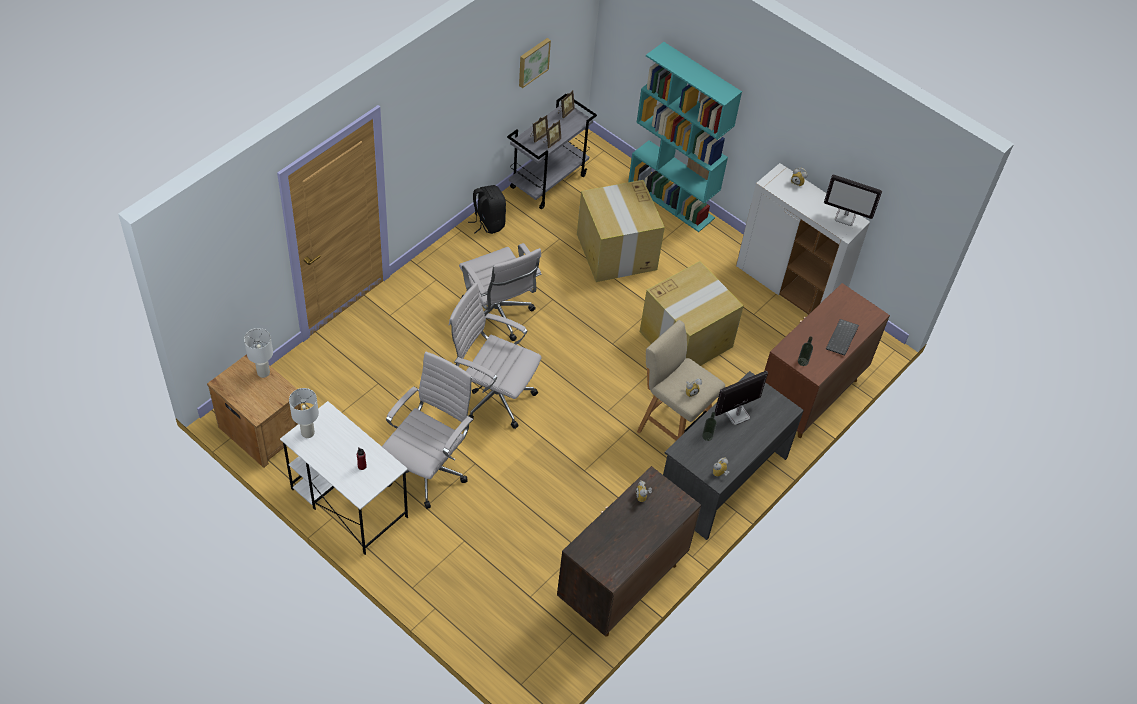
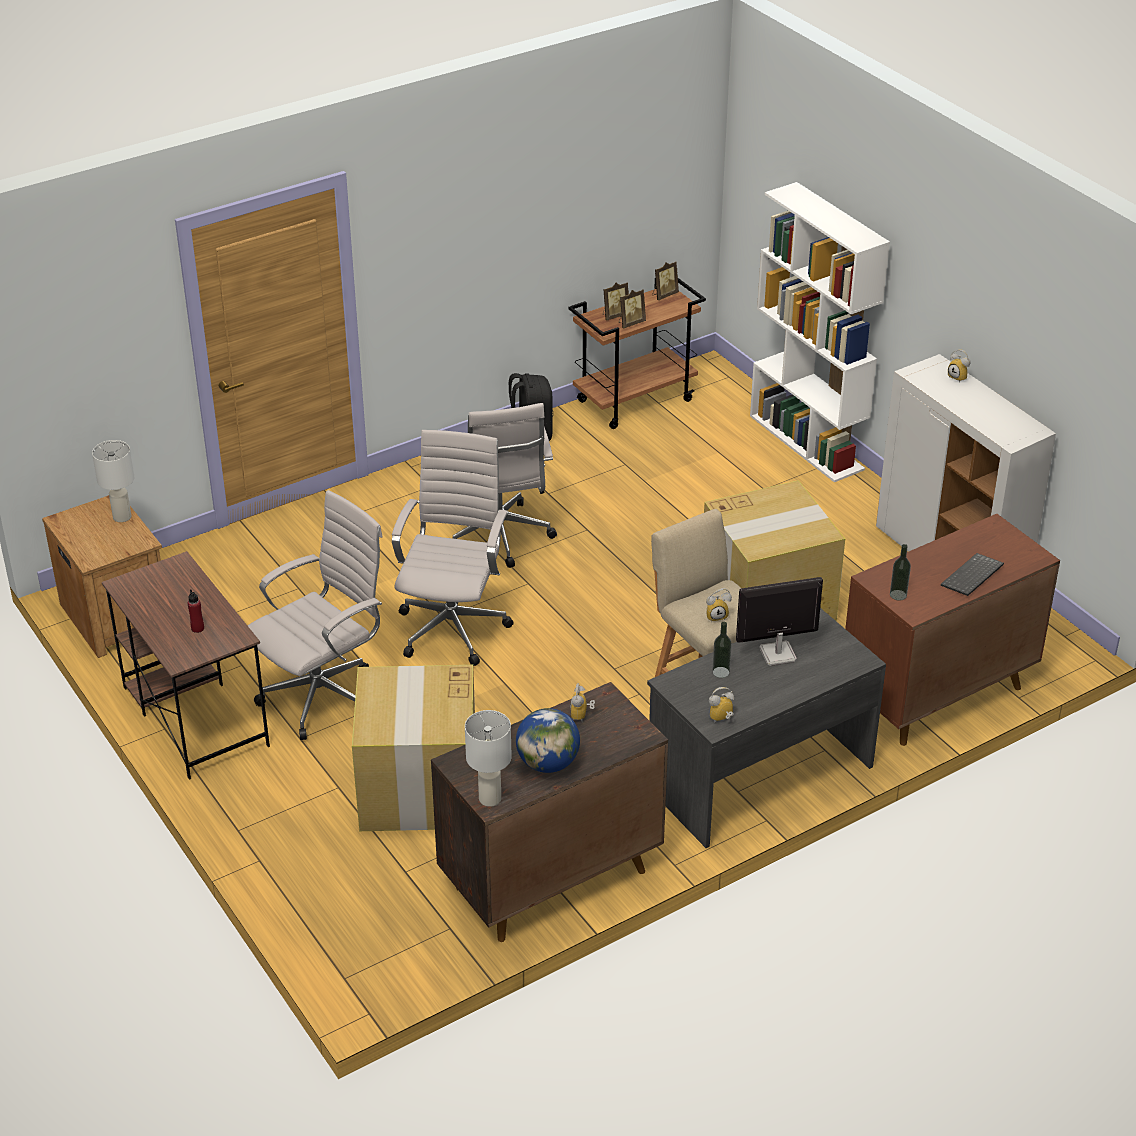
camera: 20 degrees right, 15 degrees down
(308, 432) = (142, 581): white table lamp -> white table lamp (490, 799)
(348, 502) = (194, 715): white desk -> brown desk
(493, 396) = (453, 626): white office chair -> white office chair turned 60 degrees clockwise
(533, 61) = (610, 197): picture -> none
(548, 181) = (635, 400): grey cart -> brown cart
(617, 252) = (702, 490): cardboard box -> cardboard box (419, 790)
(635, 539) = (548, 763): none -> globe
(671, 200) = (807, 442): turquoise bookcase -> white bookcase
(845, 217) = (1019, 423): monitor -> none

